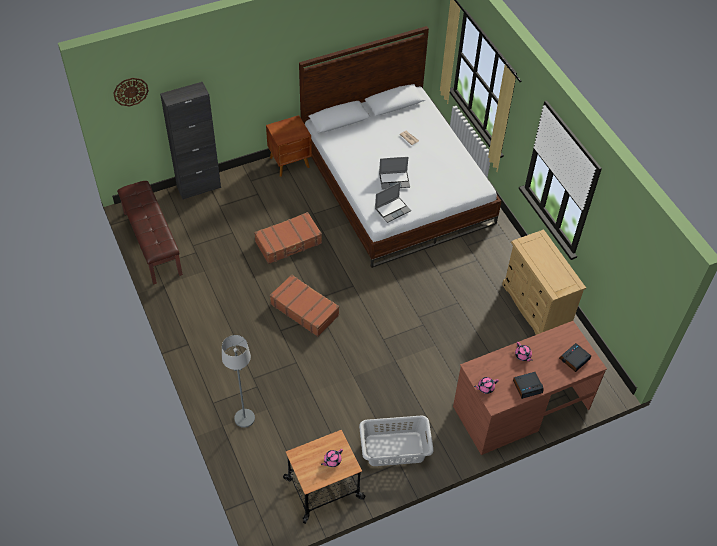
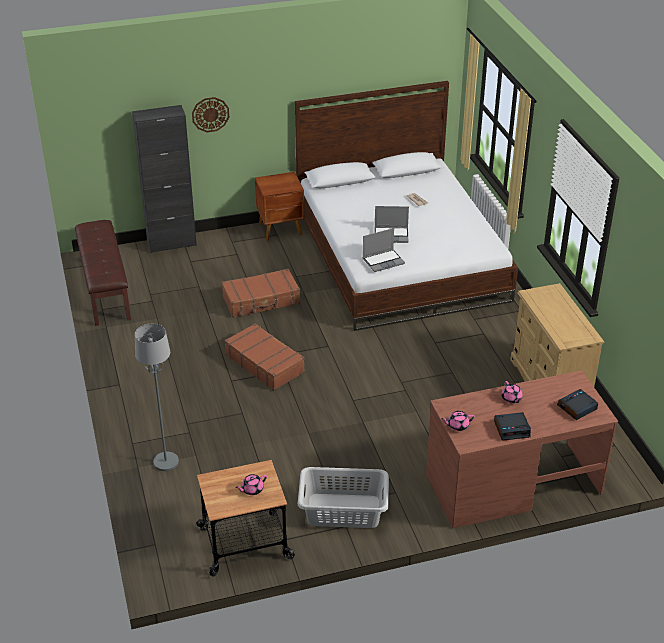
camera: 10 degrees right, 15 degrees down
(130, 91) = (98, 103): wall clock -> wall clock (210, 114)

